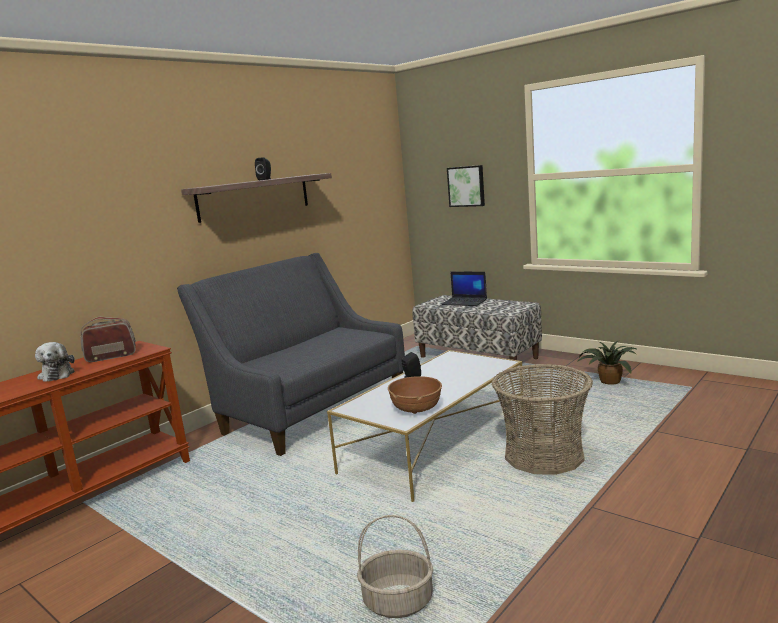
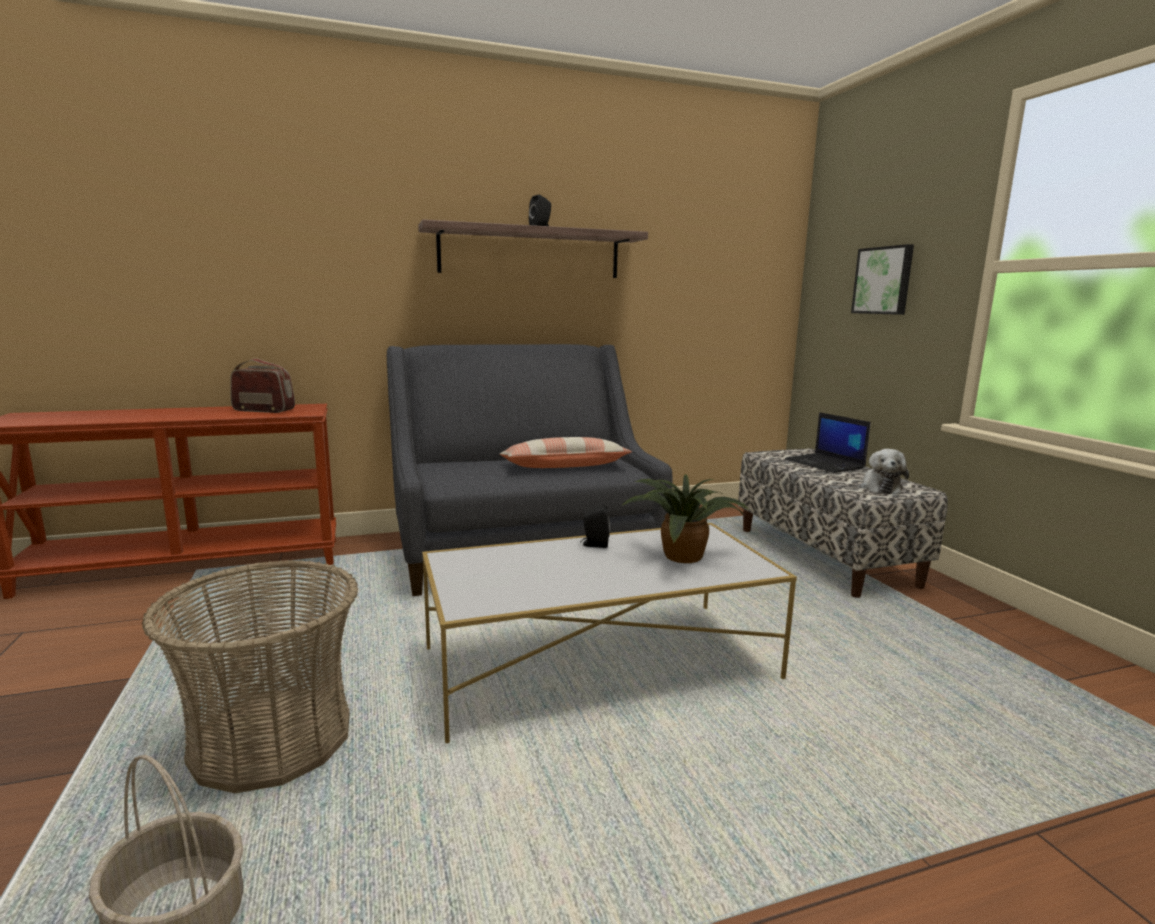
camera: 30 degrees right, 0 degrees up
(57, 374) = (186, 414): plush toy -> plush toy (880, 487)
(333, 342) = (564, 467): none -> pillow
(416, 409) = (518, 593): brown bowl -> none
(543, 456) = (736, 768): basket -> basket (272, 739)
(608, 381) = (1021, 676): potted plant -> potted plant (681, 555)

